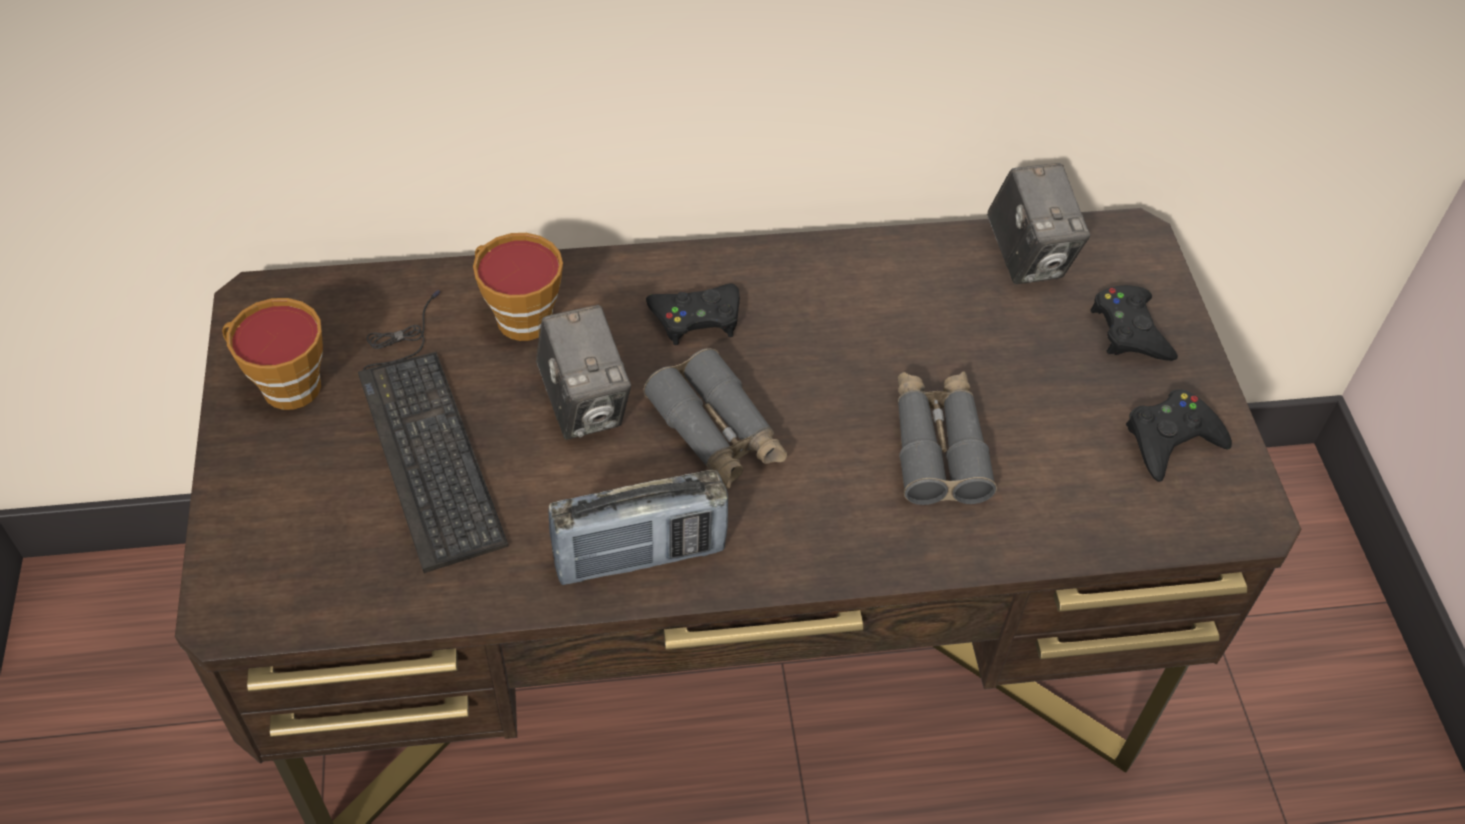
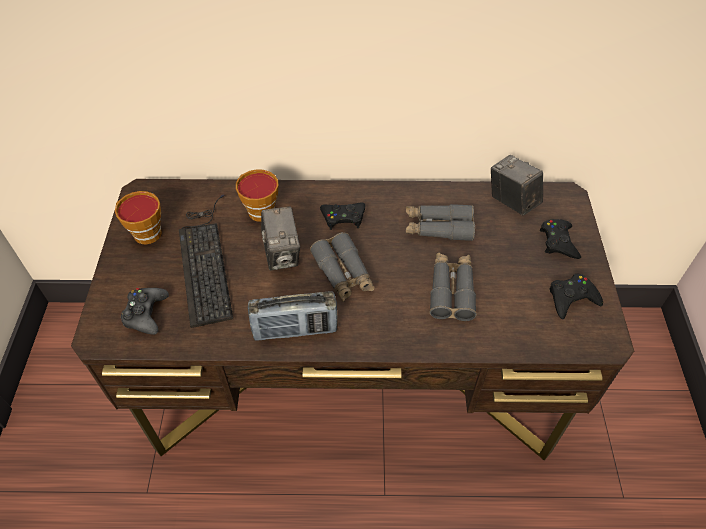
camera: 10 degrees right, 0 degrees up
(323, 554) = (146, 314): none -> black game controller
(891, 322) = (438, 227): none -> grey binoculars
(1028, 257) = (512, 201): camera -> camera turned 150 degrees clockwise

